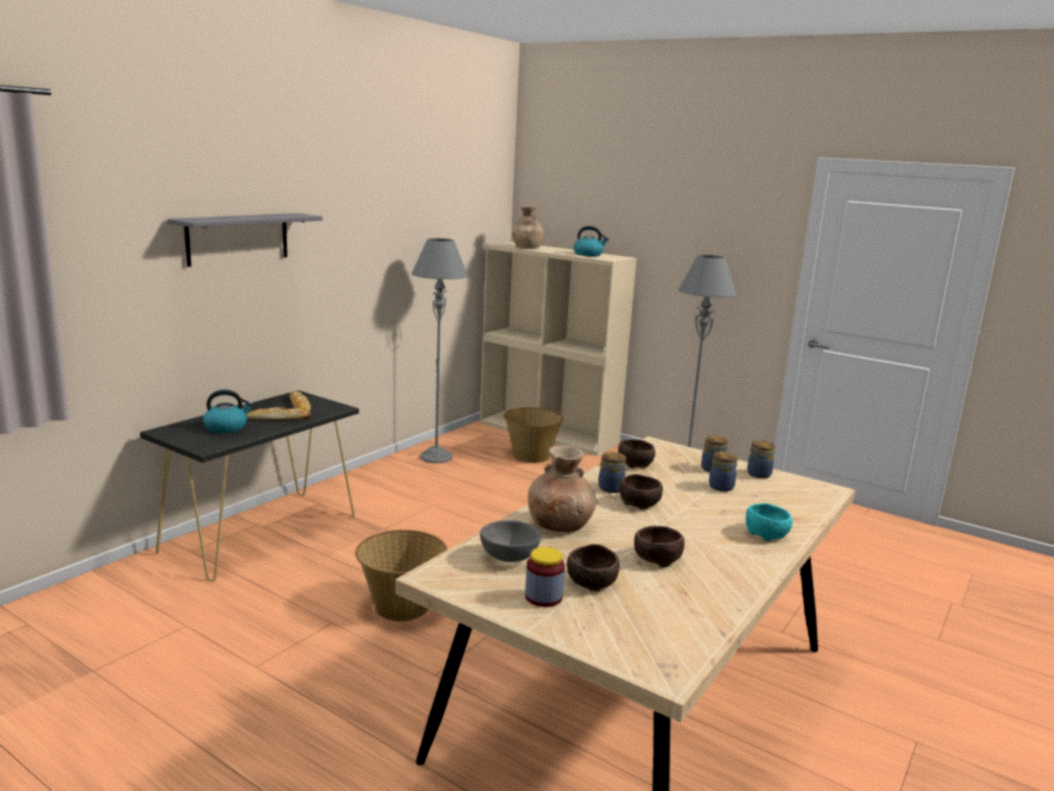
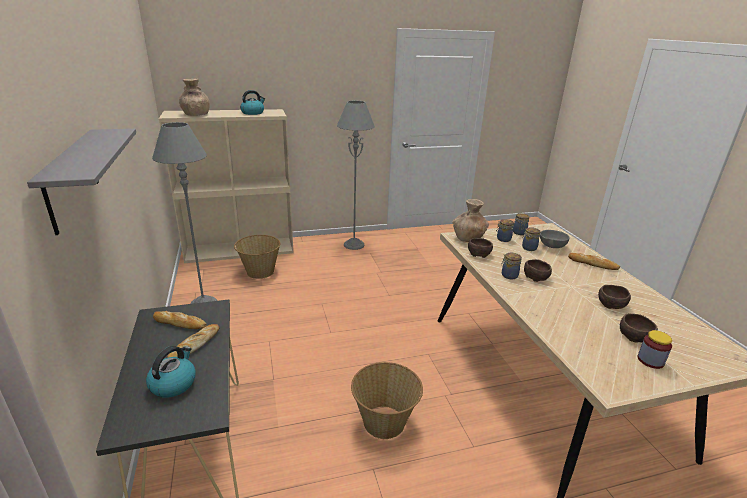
camera: 50 degrees left, 10 degrees up
(507, 557) = (590, 350): grey bowl -> grey bowl (551, 246)
(560, 525) = (553, 313): brown vase -> brown vase (468, 238)
(766, 533) = (592, 264): turquoise bowl -> bread

